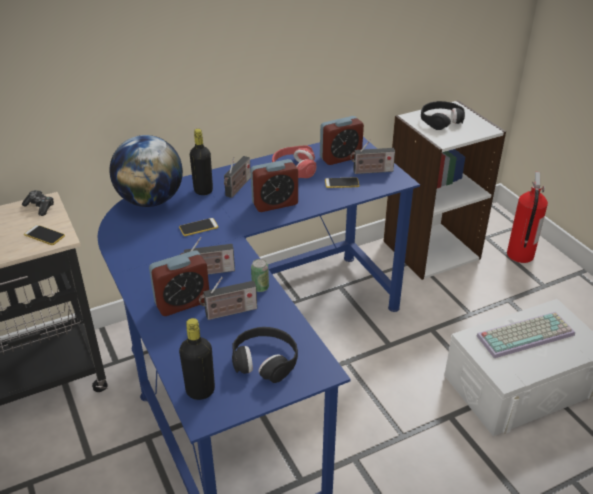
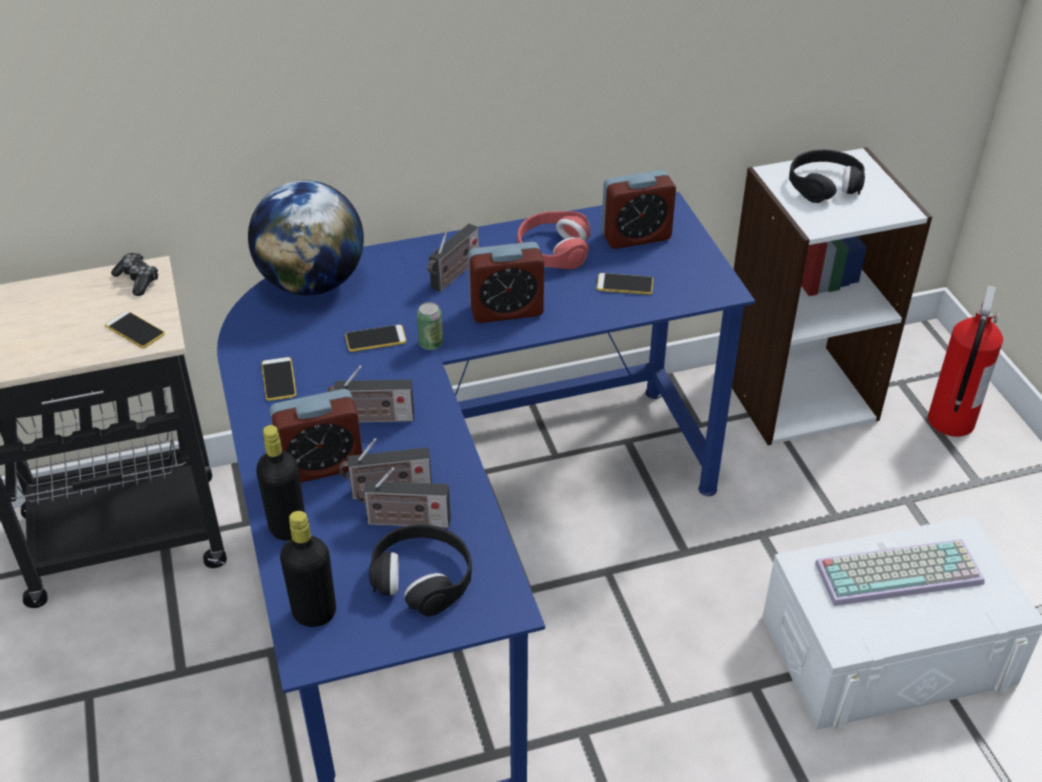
camera: 10 degrees right, 5 degrees up
(142, 256) = (278, 379): none -> phone
(203, 190) = (398, 274): black bottle -> black bottle (287, 527)
(260, 287) = (446, 455): can -> can (431, 344)
(371, 171) = (679, 268): radio -> radio (404, 521)

